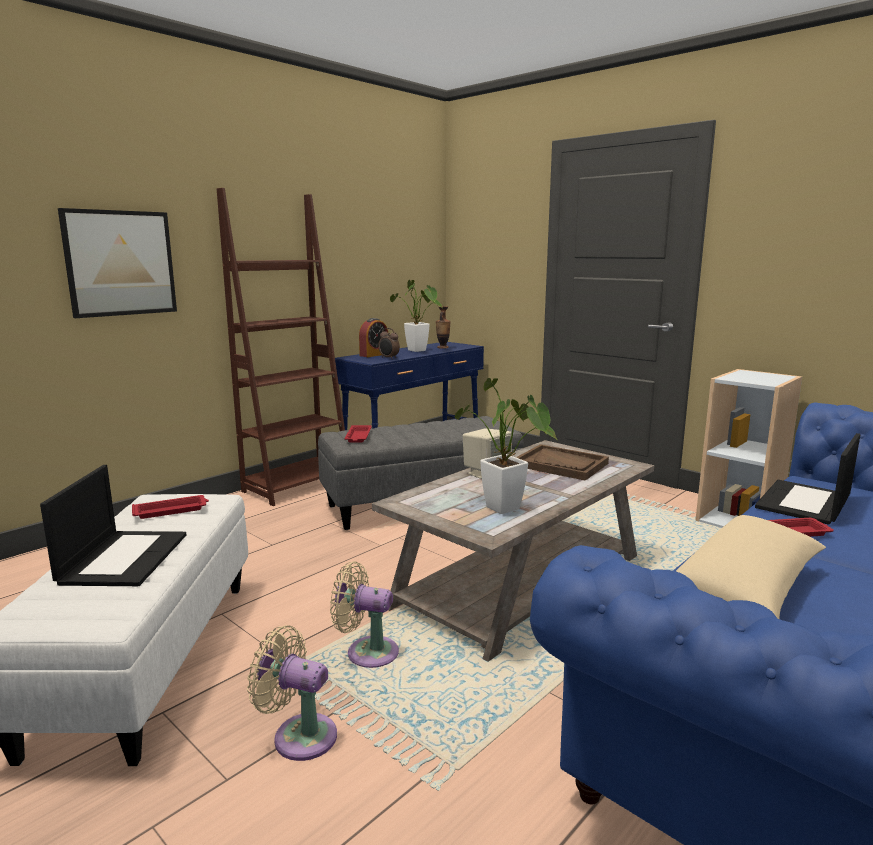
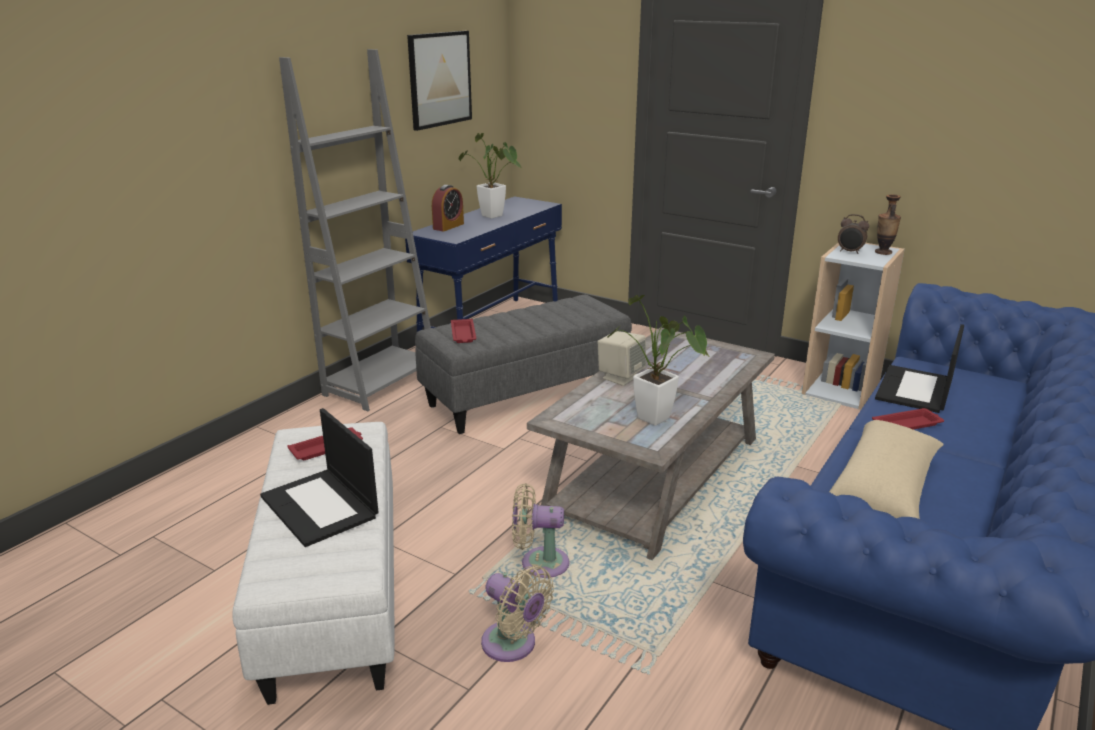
camera: 10 degrees left, 10 degrees up
(120, 263) = (188, 161): picture -> picture (439, 79)
(124, 558) = (321, 507): laptop -> laptop turned 150 degrees clockwise
(297, 486) = (381, 383): brown bookcase -> grey bookcase
(299, 735) = (513, 645): beige fan -> beige fan turned 150 degrees counterclockwise
(389, 358) = (469, 232): alarm clock -> alarm clock (850, 252)
(443, 347) = (518, 209): vase -> vase (883, 252)
(561, 464) = (687, 360): brown tray -> none

